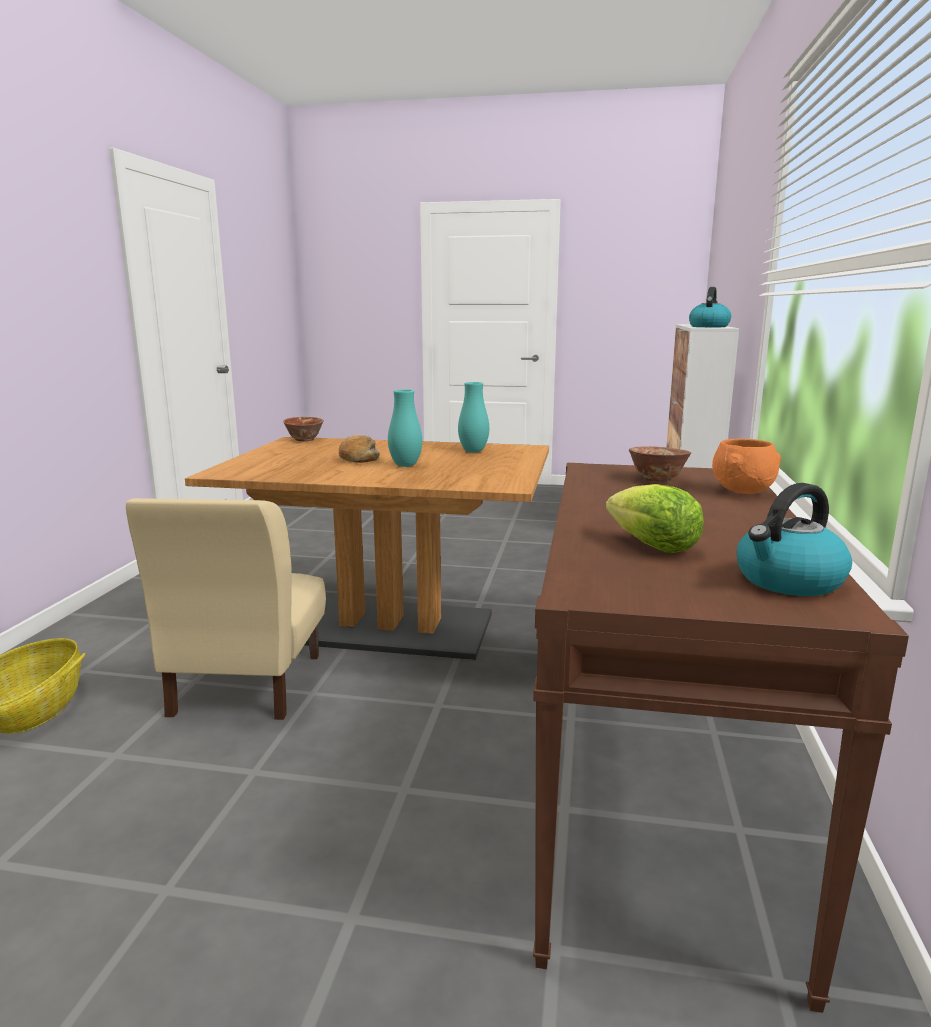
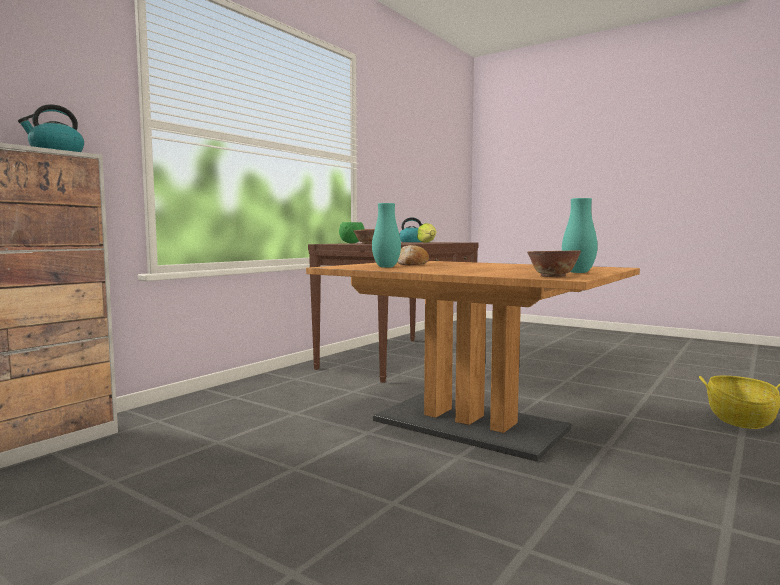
camera: 155 degrees left, 10 degrees down
(246, 684) = (588, 409): beige chair -> none
(359, 458) = (495, 268): bread -> bread (411, 264)
(405, 465) = (461, 265): turquoise vase -> turquoise vase (578, 272)
(741, 492) = (352, 243): orange bowl -> green bowl

